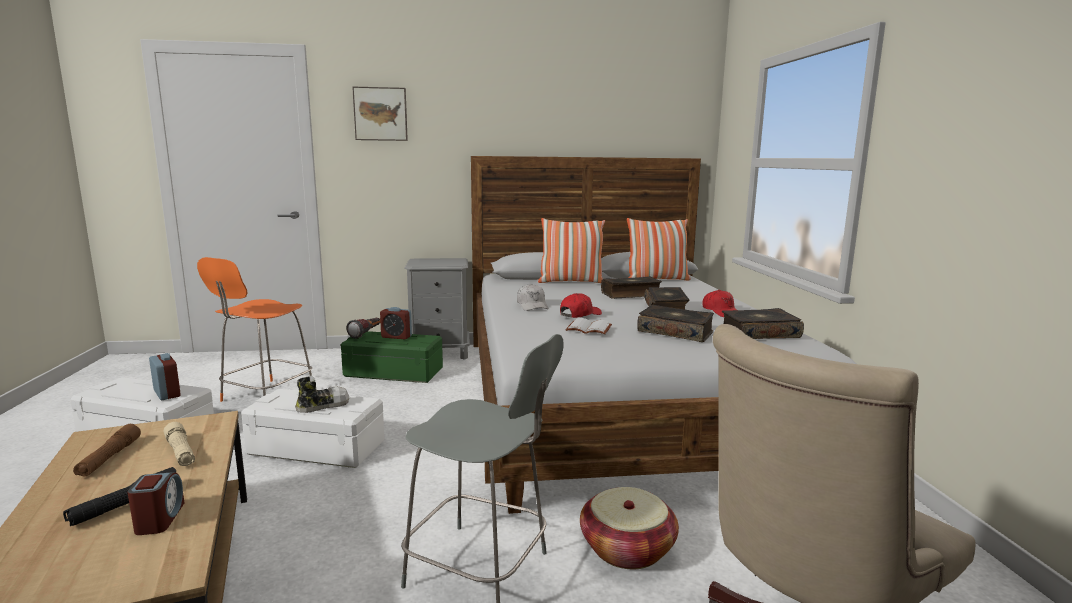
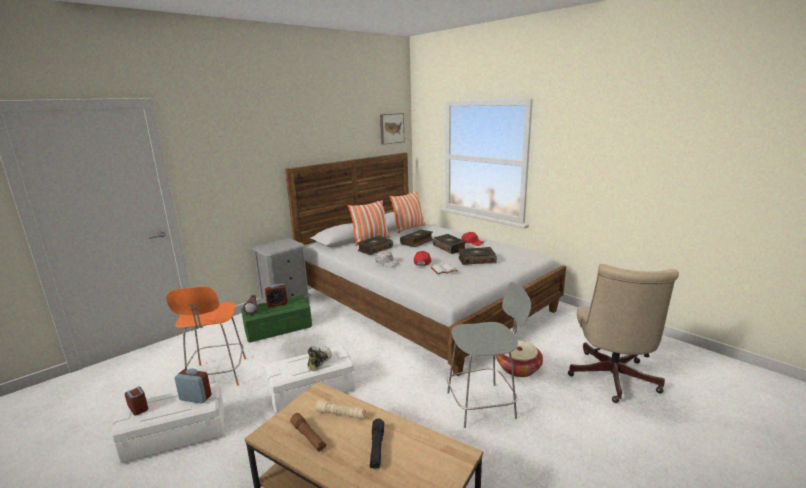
camera: 35 degrees left, 5 degrees up
(159, 519) = (406, 443): alarm clock -> alarm clock (138, 407)
(380, 114) = (219, 147): picture -> picture (391, 128)
(759, 333) = (506, 251): book -> book (374, 249)

